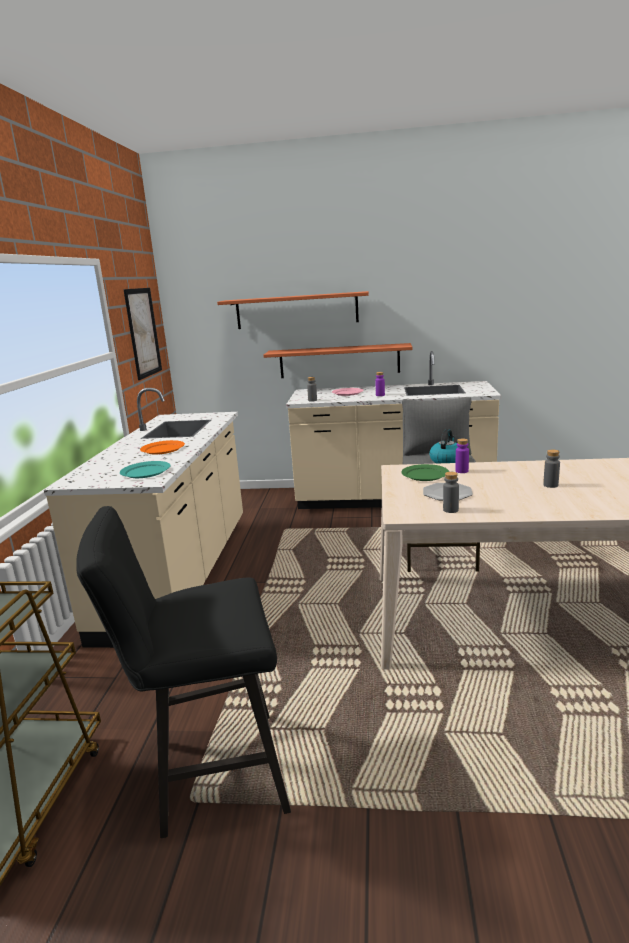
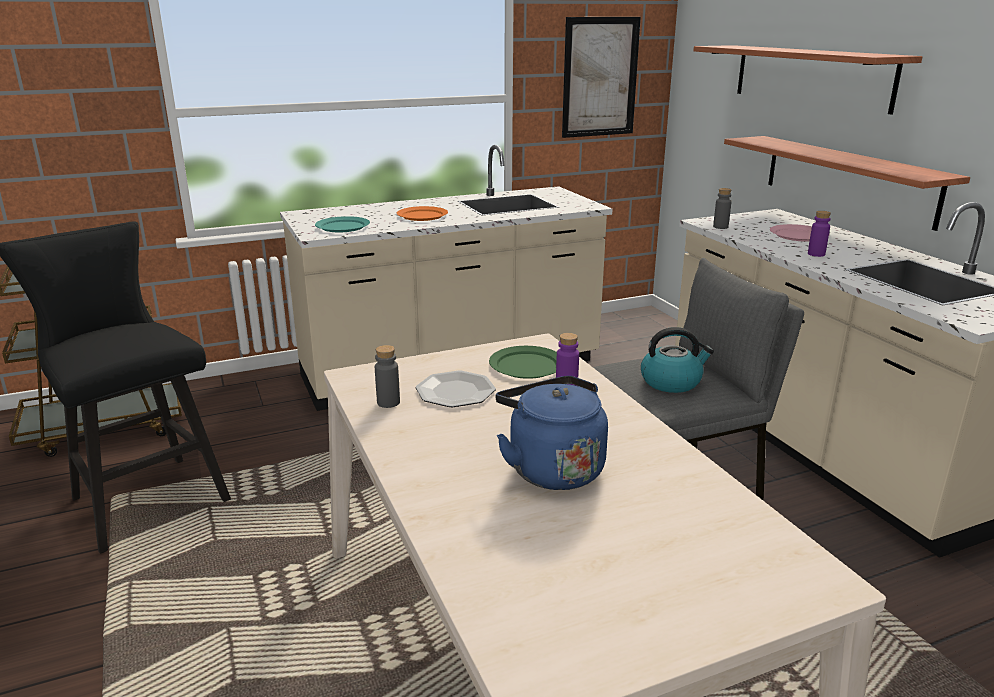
camera: 60 degrees right, 5 degrees up
(550, 485) = (551, 468): grey bottle -> blue kettle

